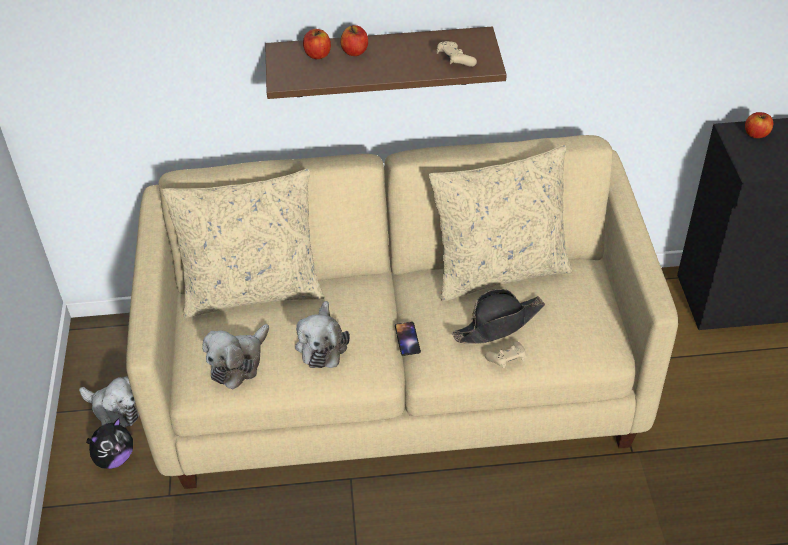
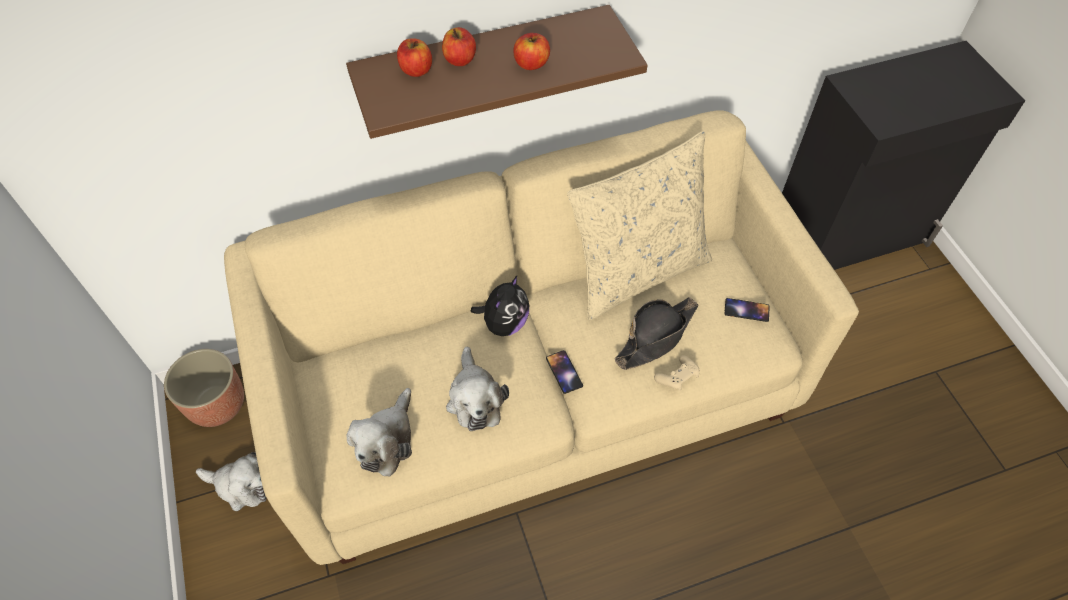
camera: 15 degrees left, 10 degrees up
(112, 341) = (217, 404): none -> planter
(114, 458) = (256, 544): plush toy -> plush toy (504, 323)
(253, 290) = (378, 345): beige pillow -> none
(454, 61) = (582, 56): beige game controller -> none
(590, 317) = (746, 310): none -> phone
(756, 134) = (872, 81): apple -> apple (531, 64)

